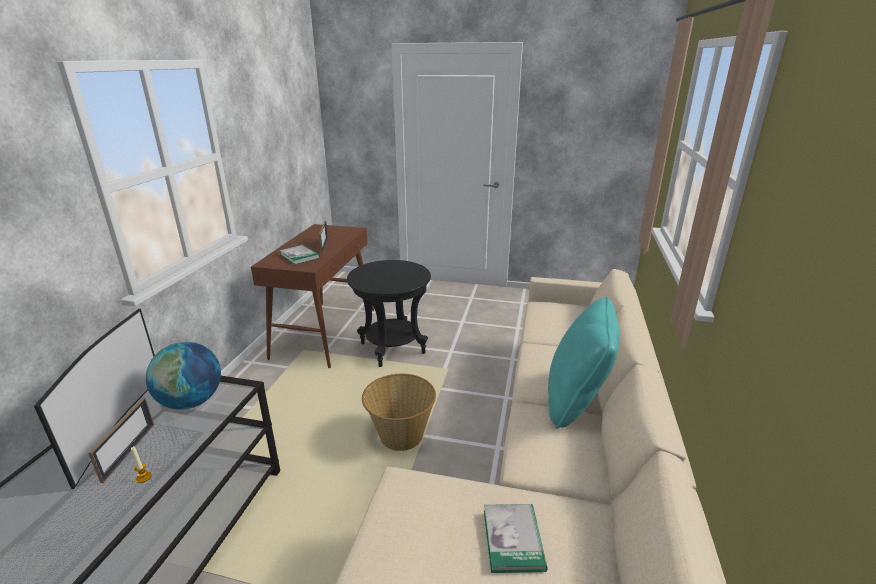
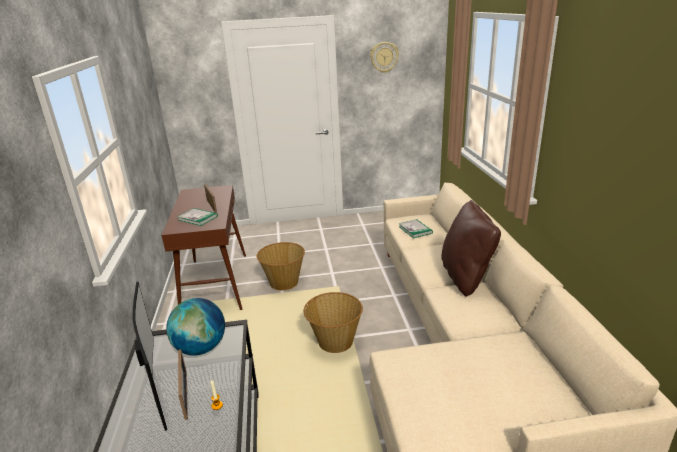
camera: 20 degrees left, 0 degrees up
(392, 348) = (284, 282): black side table -> basket
(513, 539) = (485, 364): book -> book (415, 230)
(576, 401) = (465, 277): turquoise pillow -> brown pillow
(581, 100) = (384, 57): none -> wall clock

